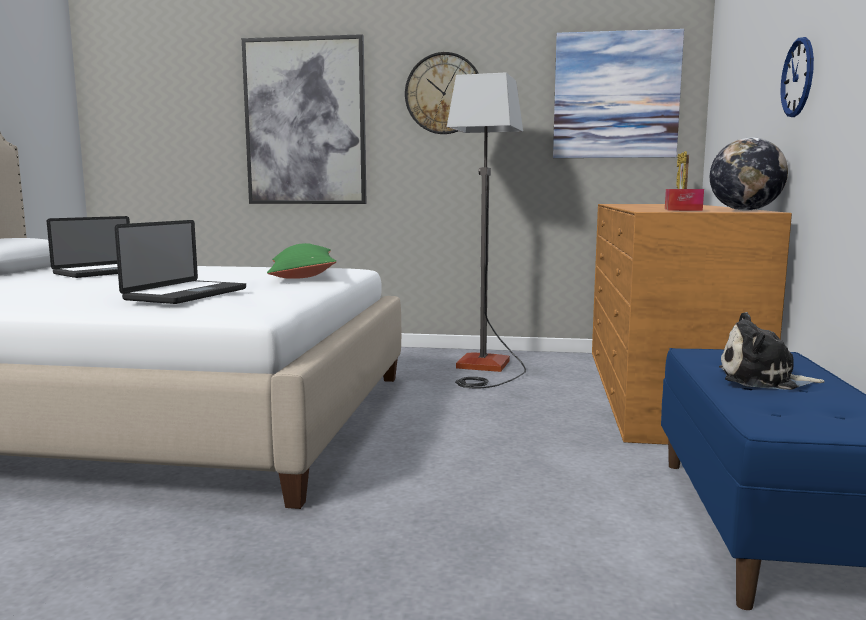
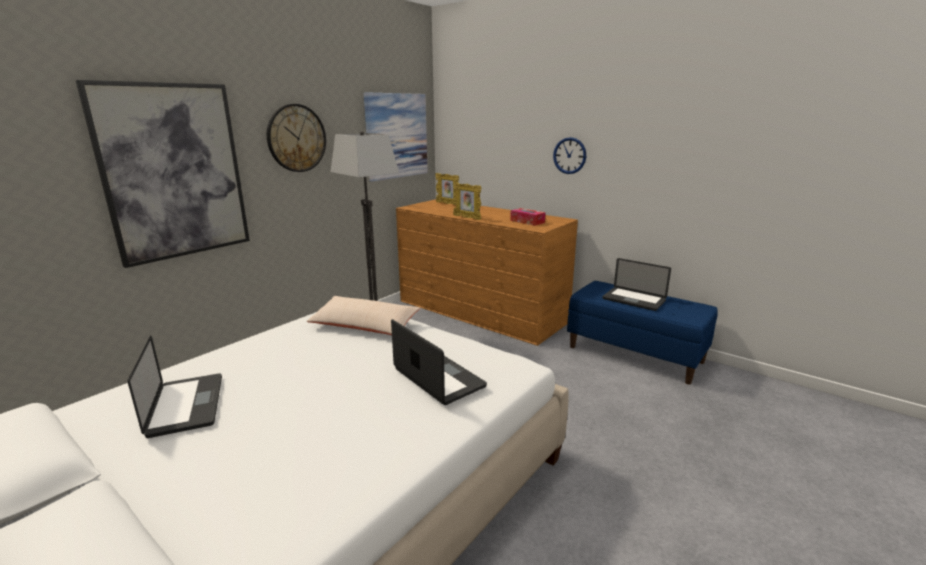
camera: 60 degrees left, 10 degrees up
(302, 275) = (364, 326): green pillow -> beige pillow
(622, 206) = (467, 218): none -> picture frame
(745, 210) = (549, 218): globe -> none
(762, 380) = (633, 300): plush toy -> laptop

